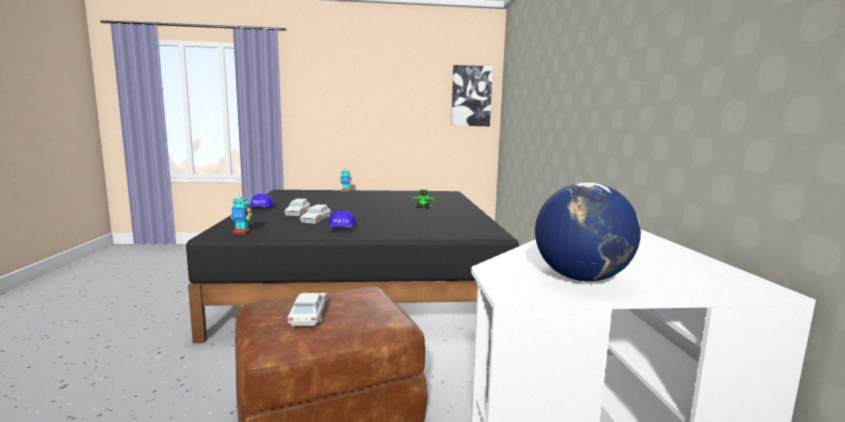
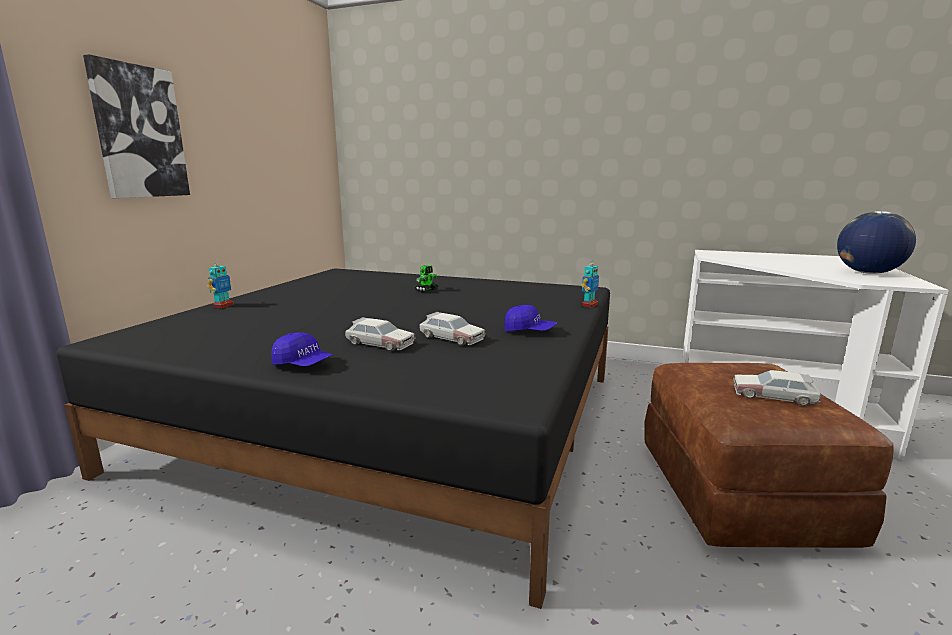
camera: 65 degrees left, 5 degrees up
(241, 233) = (514, 384): toy robot -> toy robot (589, 305)
(471, 96) = (311, 131): picture -> picture (139, 132)

